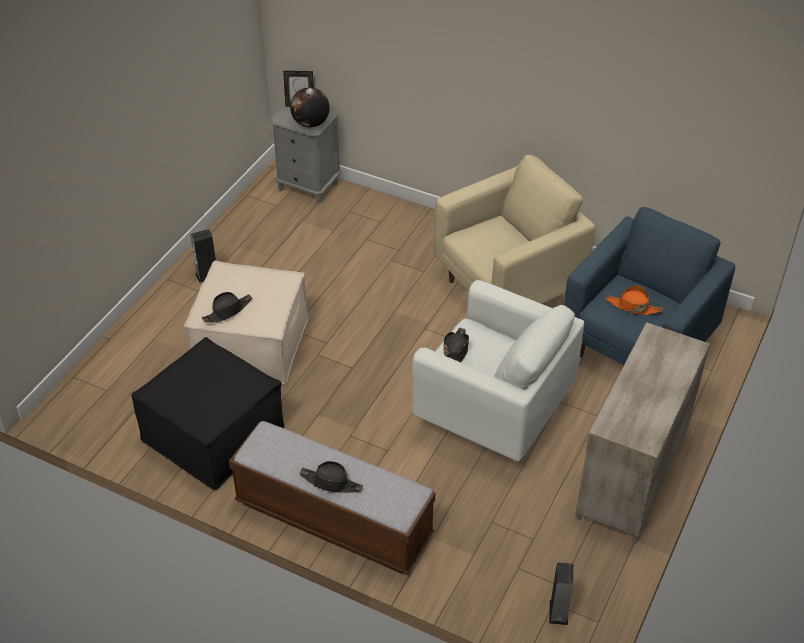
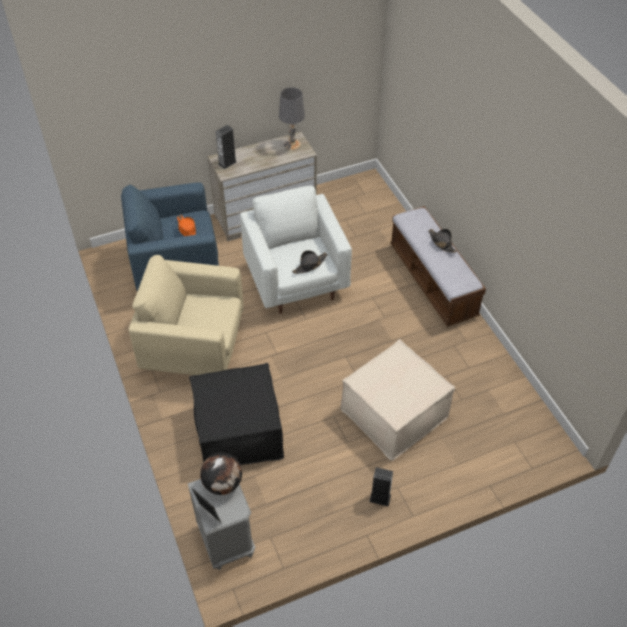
camera: 140 degrees left, 5 degrees up
(213, 434) = (463, 366): black ottoman -> black ottoman (238, 432)
(227, 311) = (419, 377): black hat -> none
(558, 612) = (366, 190): speaker -> speaker (227, 163)
(638, 427) = (292, 144): none -> grey table lamp

